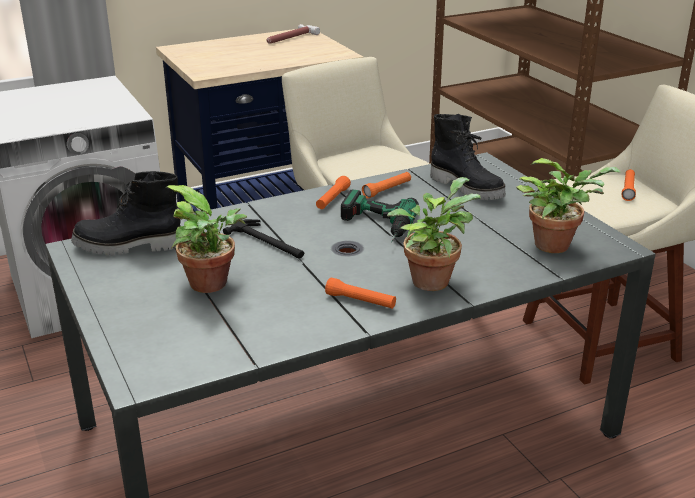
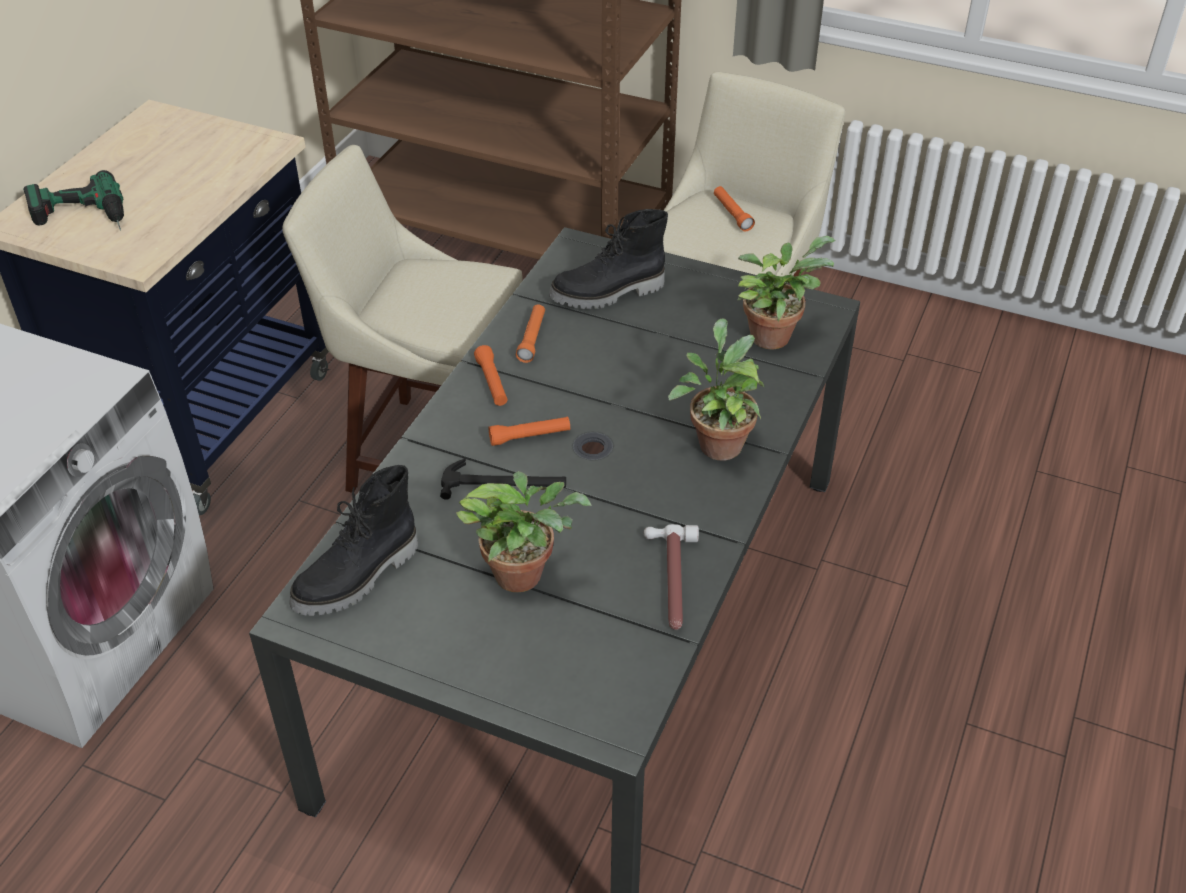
camera: 40 degrees left, 15 degrees up
(289, 38) = (153, 136): hammer -> hammer (671, 581)
(360, 301) = (689, 508): orange flashlight -> orange flashlight (530, 436)
(374, 226) = (583, 400): power drill -> power drill (81, 219)
(468, 188) = (608, 294): black boot -> black boot turned 150 degrees clockwise

